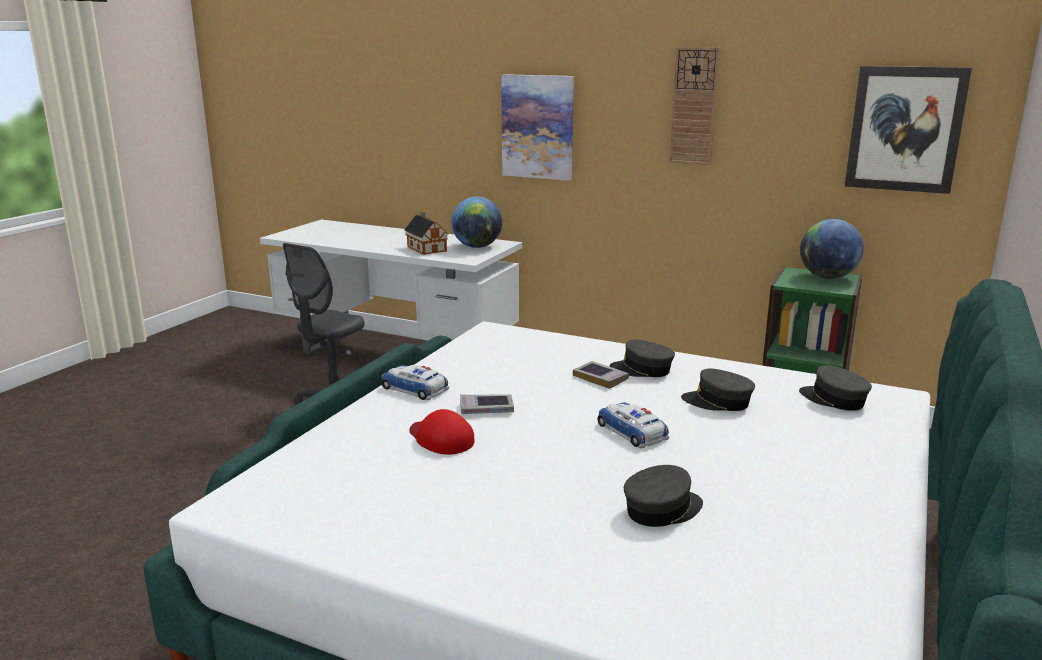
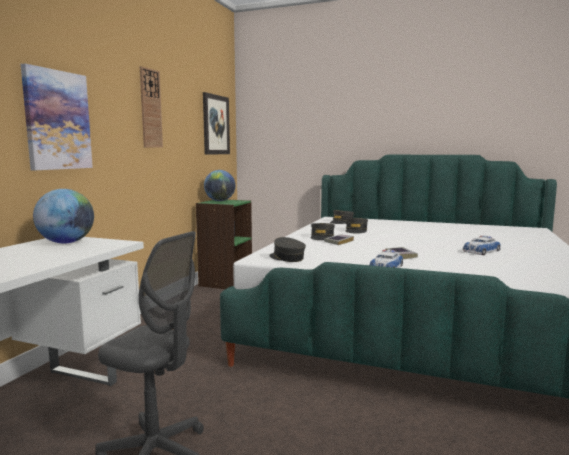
camera: 95 degrees left, 10 degrees down
(426, 248) = (50, 255): toy house -> none
(440, 438) = (449, 260): red cap -> none
(631, 431) = (401, 239): toy car -> toy car (481, 251)
(662, 509) = (466, 237): grey cap -> grey cap (286, 258)

